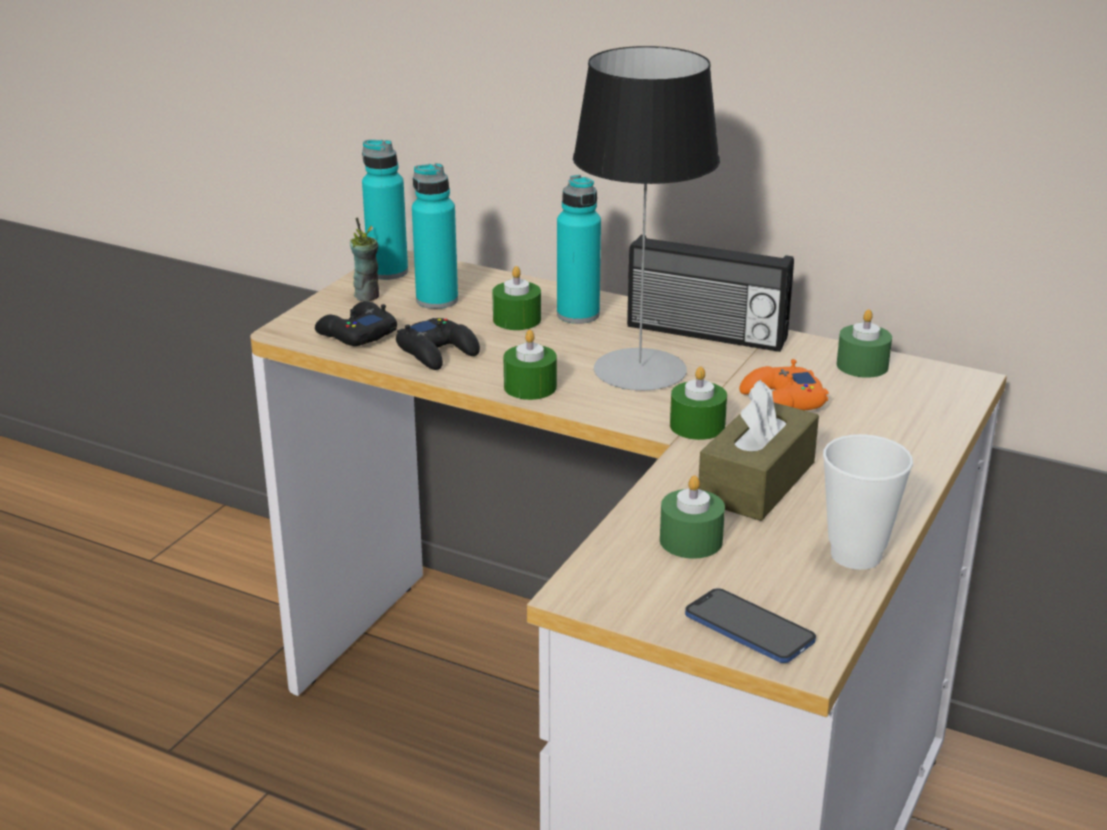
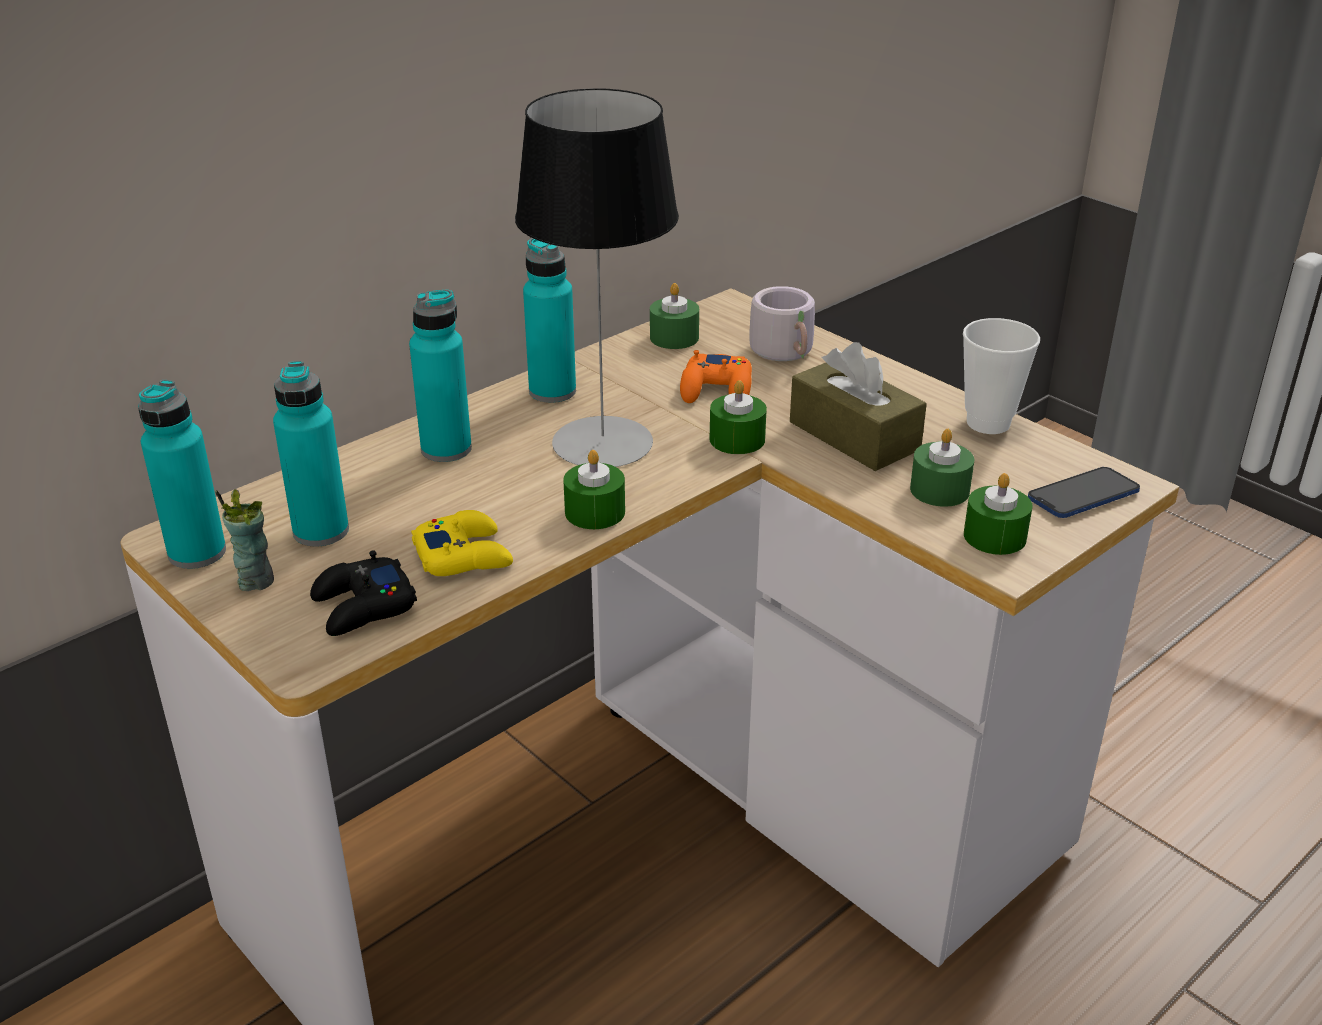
camera: 70 degrees left, 5 degrees up
(438, 352) = (464, 555): black game controller -> yellow game controller
(517, 319) = (424, 488): green candle -> green candle (994, 536)
(706, 334) = (552, 391): radio -> turquoise bottle
(894, 424) = (788, 352): none -> grey mug

